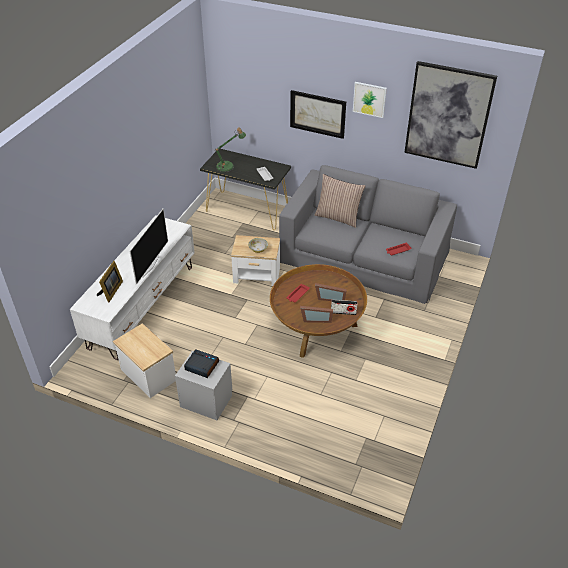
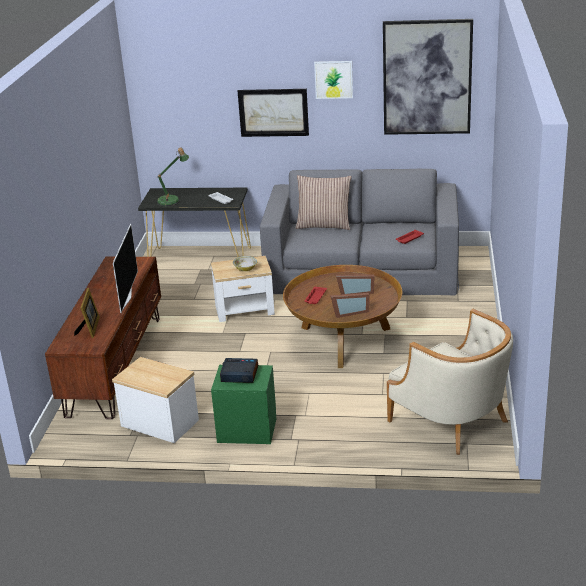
camera: 15 degrees left, 15 degrees down
(142, 305) = (115, 364): white tv stand -> brown tv stand
(206, 401) = (247, 430): grey nightstand -> green nightstand
(343, 312) = (377, 301): radio -> none
(361, 438) = (451, 421): none -> beige armchair

